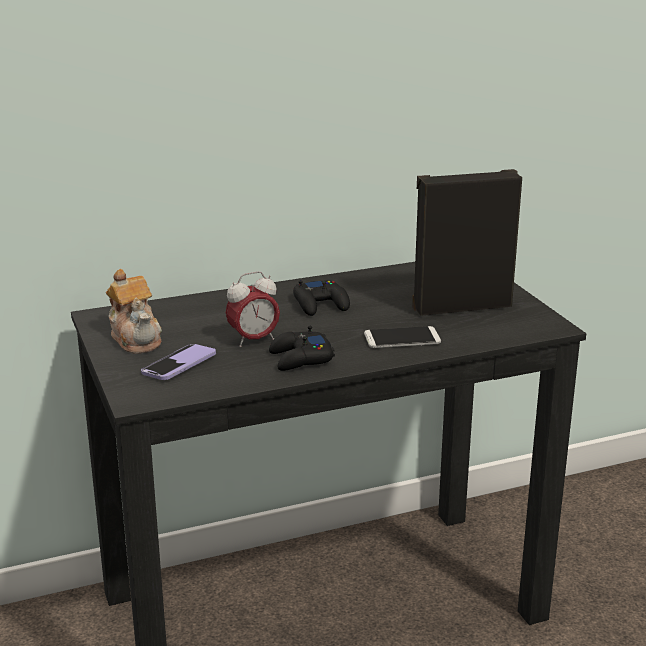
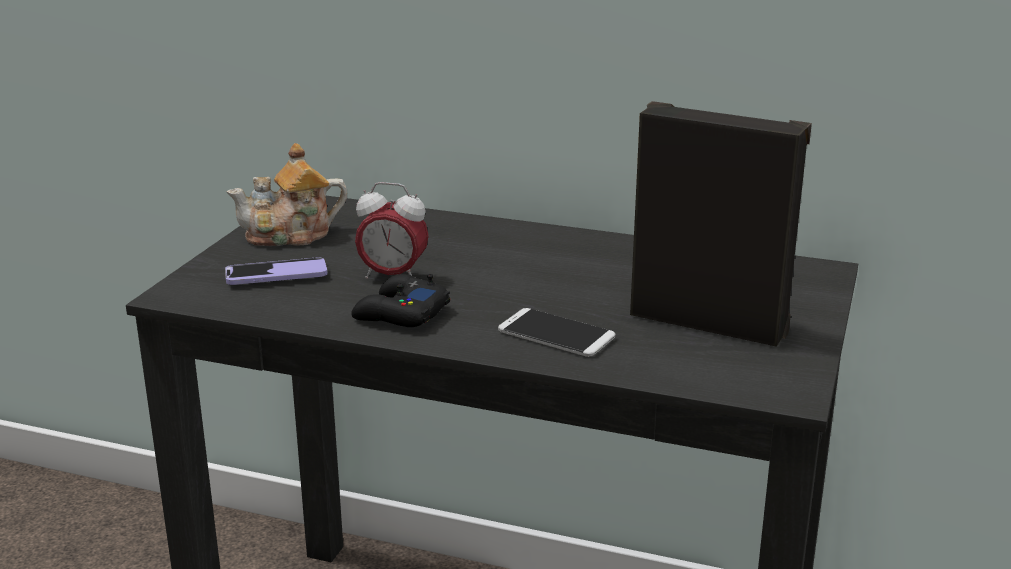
camera: 40 degrees right, 0 degrees up
(136, 338) = (291, 235): teapot -> teapot turned 60 degrees clockwise
(321, 304) = (539, 263): black game controller -> none

